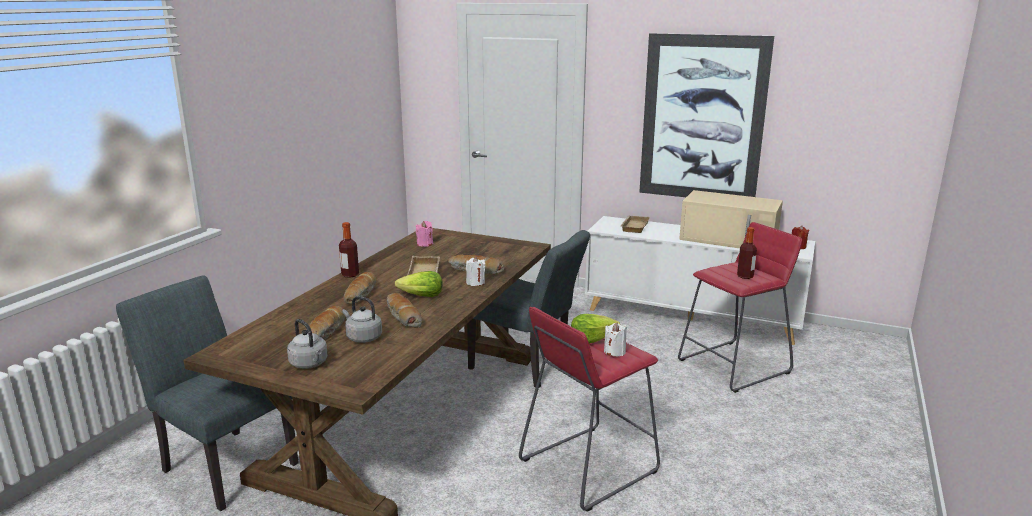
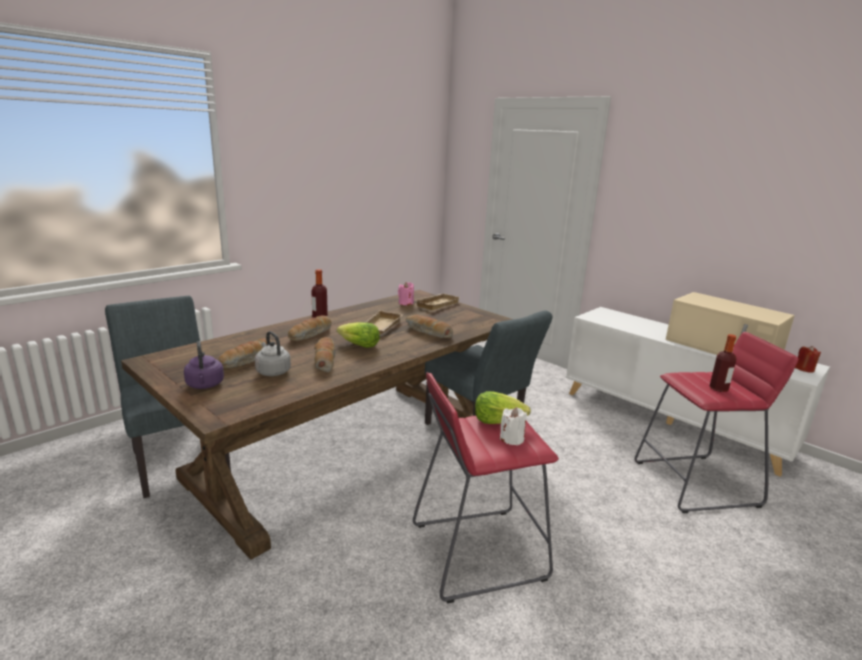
camera: 20 degrees right, 0 degrees up
(309, 364) = (205, 385): grey kettle -> purple kettle
(475, 282) = (418, 342): white candle -> none
(633, 226) = (624, 320): beige tray -> beige tray (436, 304)
(702, 119) = (714, 218): picture -> none

